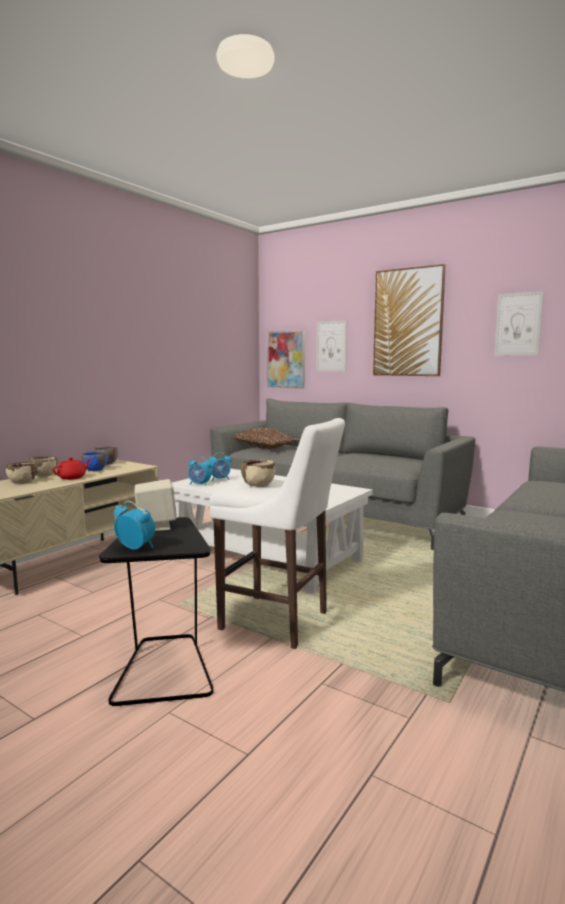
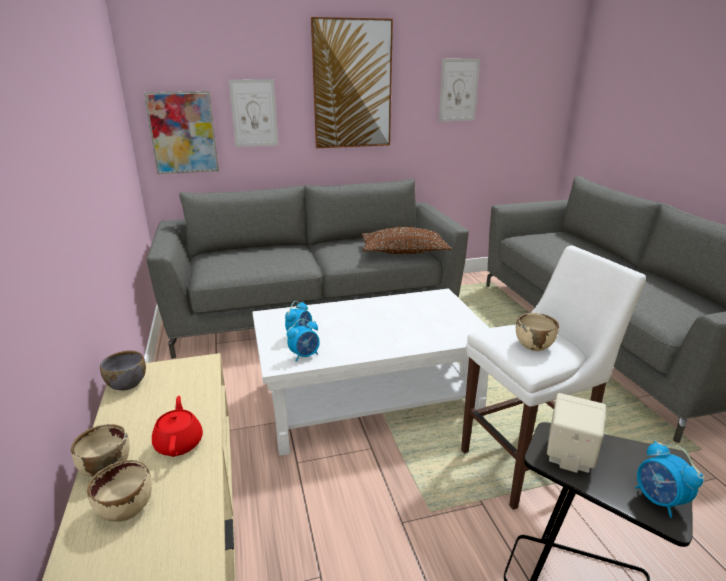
camera: 50 degrees left, 15 degrees up
(95, 469) = (154, 406): blue bowl -> none
(136, 548) = (659, 500): alarm clock -> alarm clock turned 90 degrees counterclockwise
(263, 447) = (223, 263): brown pillow -> brown pillow (404, 252)

